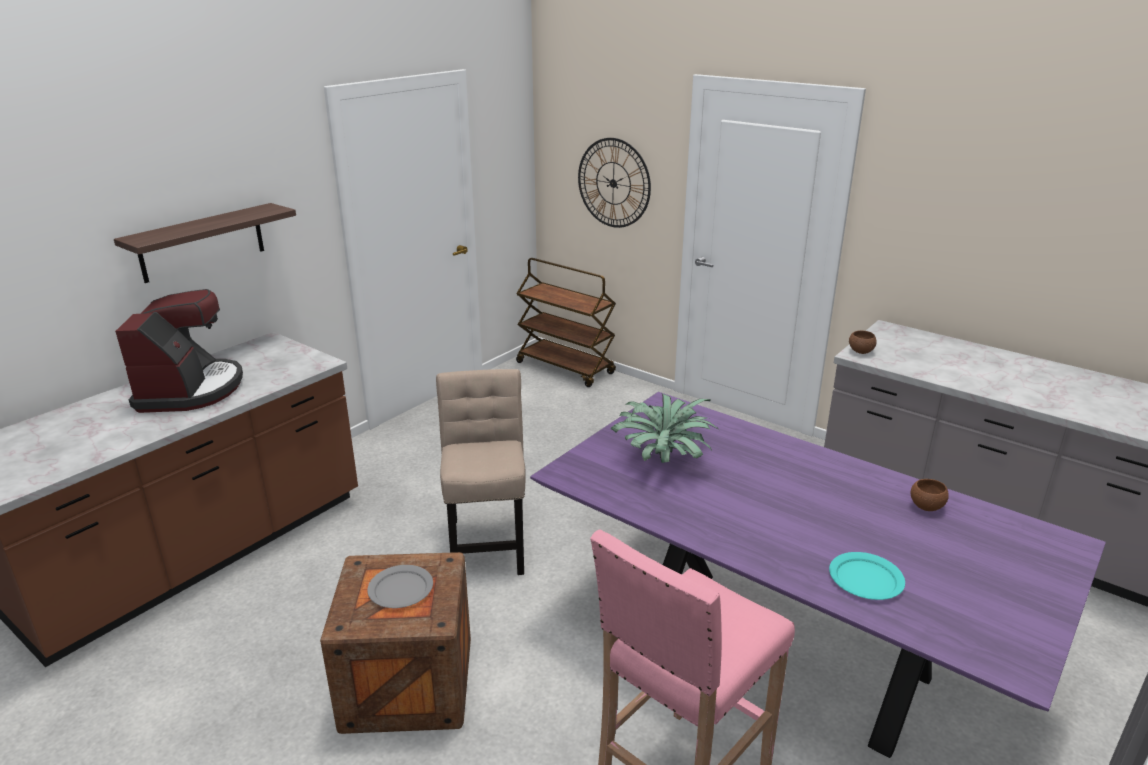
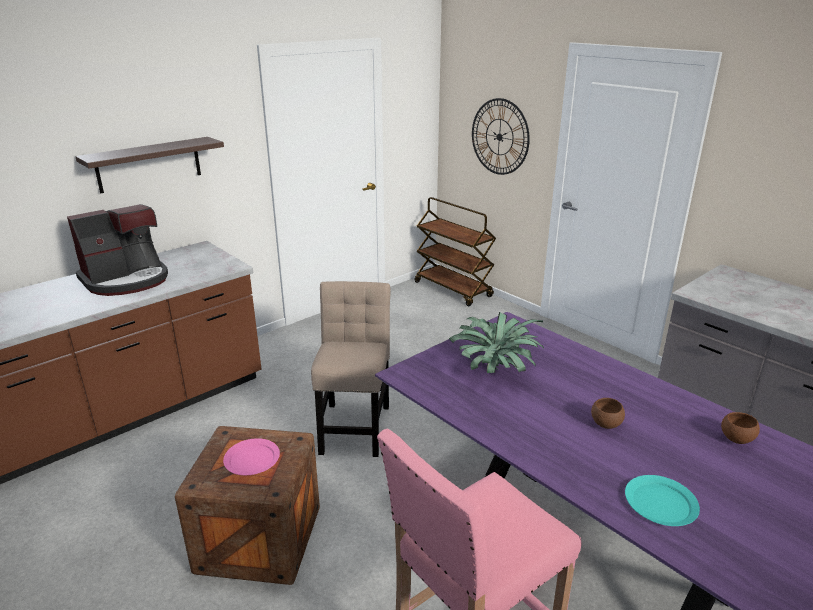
camera: 10 degrees right, 0 degrees up
(190, 390) = (127, 280): coffee machine -> coffee machine turned 45 degrees clockwise
(401, 589) = (252, 459): grey plate -> pink plate
(860, 351) = (697, 290): brown bowl -> brown bowl (605, 424)

